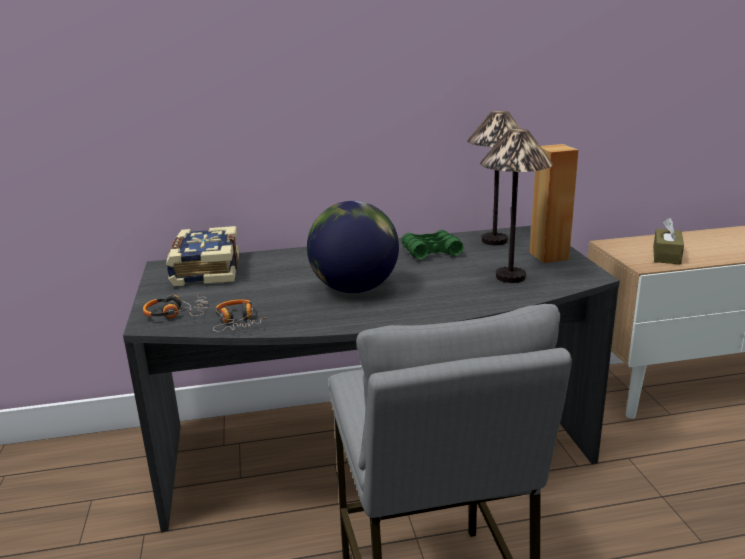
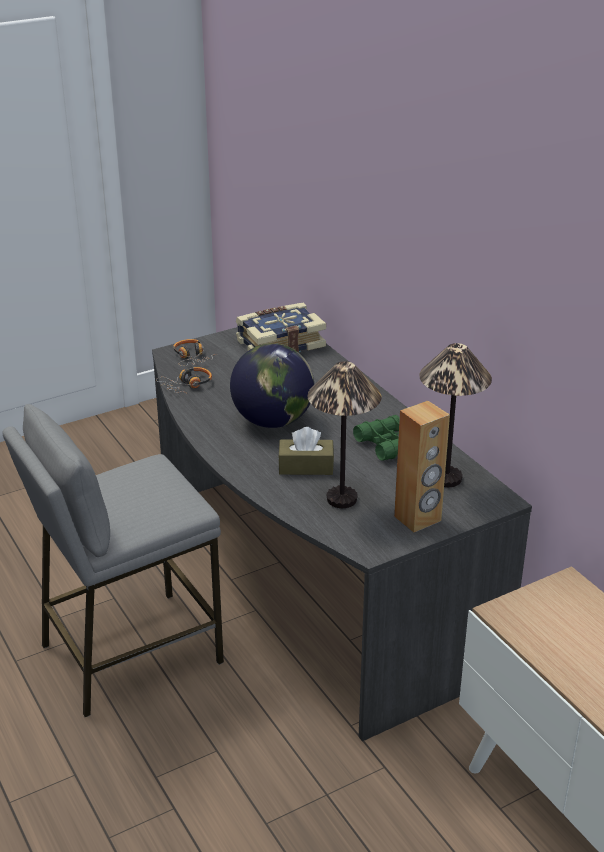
camera: 70 degrees right, 10 degrees up
(666, 255) = (553, 631): brown tissue box -> brown tissue box (306, 466)

